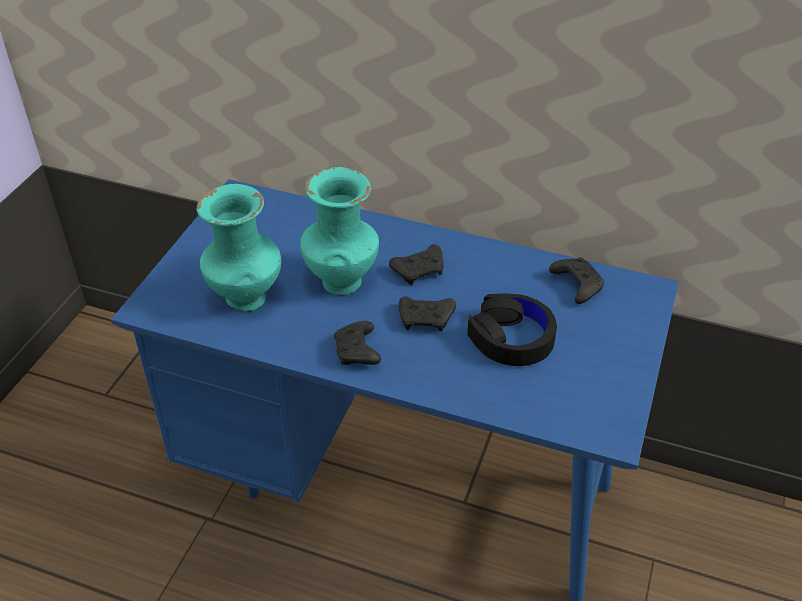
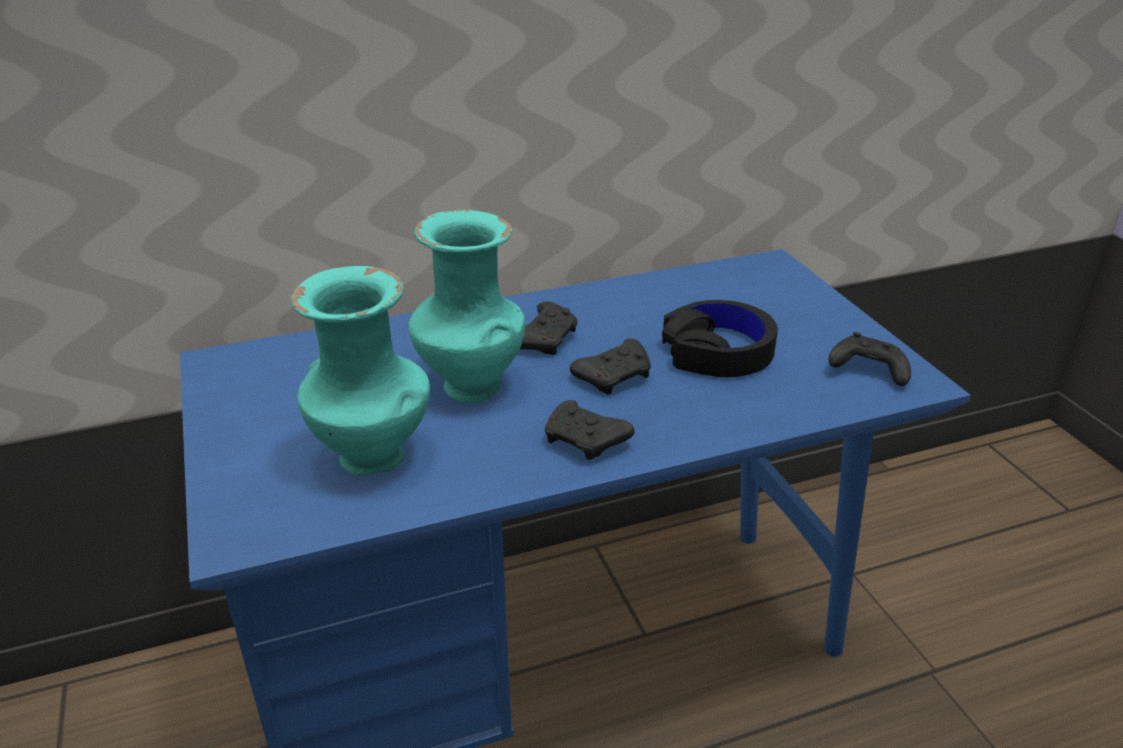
camera: 40 degrees left, 10 degrees down
(576, 285) = (709, 287): black game controller -> black game controller (866, 370)

